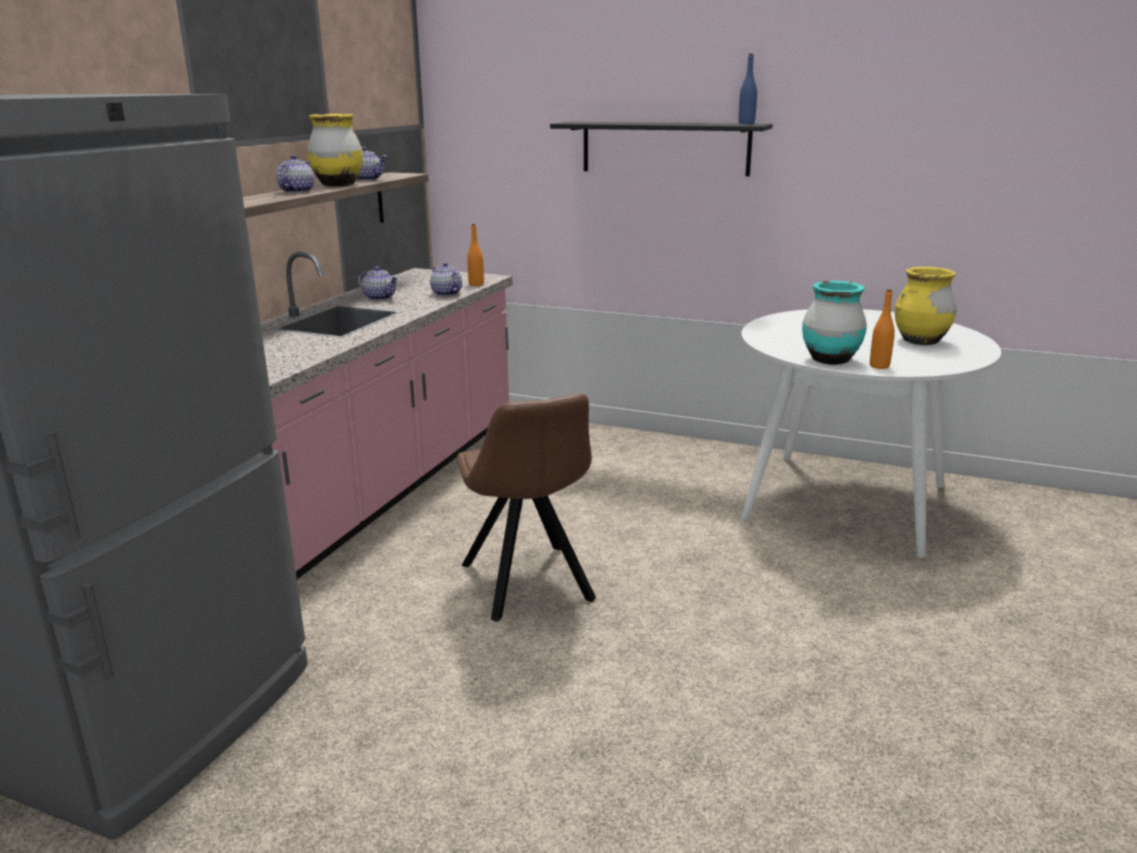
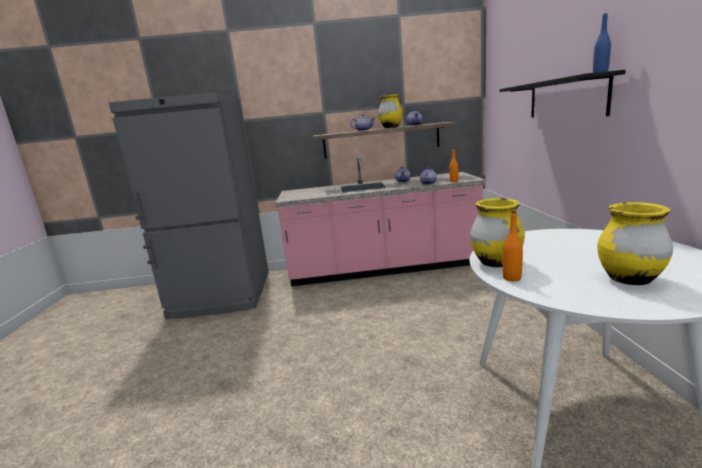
camera: 65 degrees right, 5 degrees down
(528, 582) = (341, 325): brown chair -> none
(830, 360) = (496, 263): turquoise vase -> yellow vase

